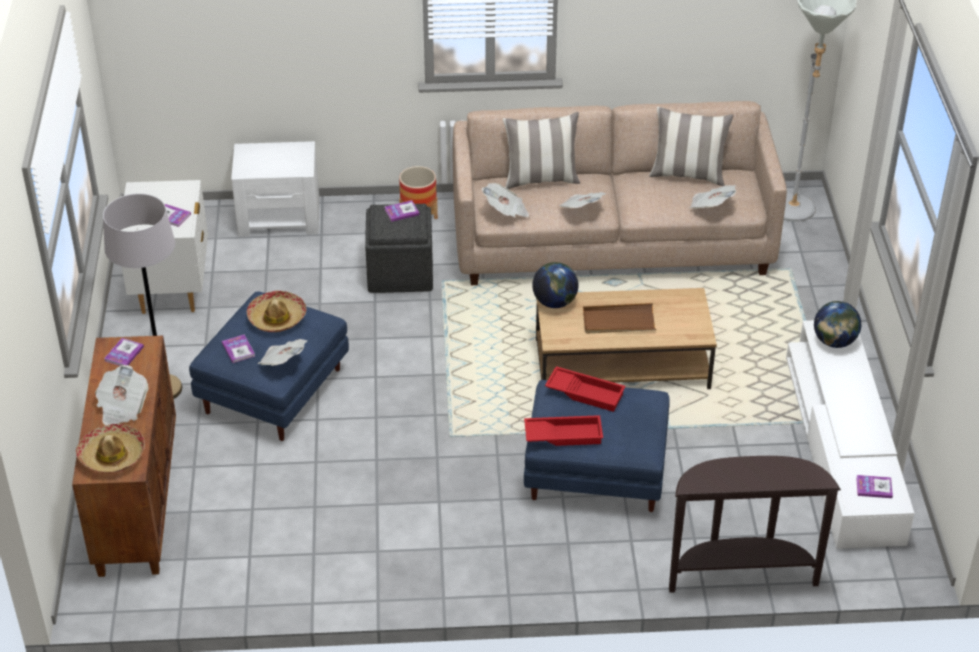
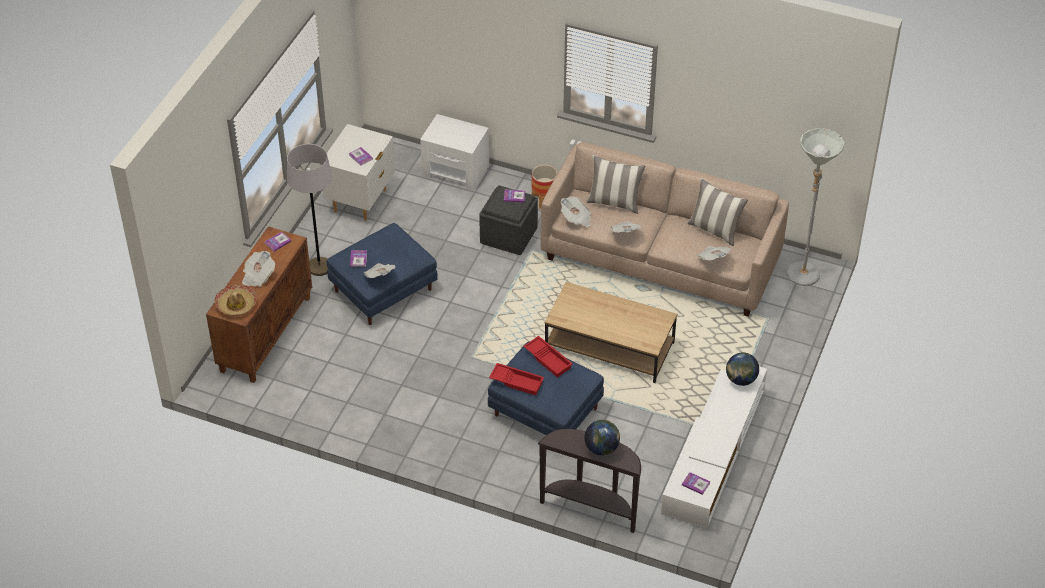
camera: 25 degrees right, 5 degrees up
(277, 318) = (393, 245): hat -> none
(555, 302) = (573, 292): globe -> globe (601, 449)
(618, 321) = (605, 318): brown tray -> none

